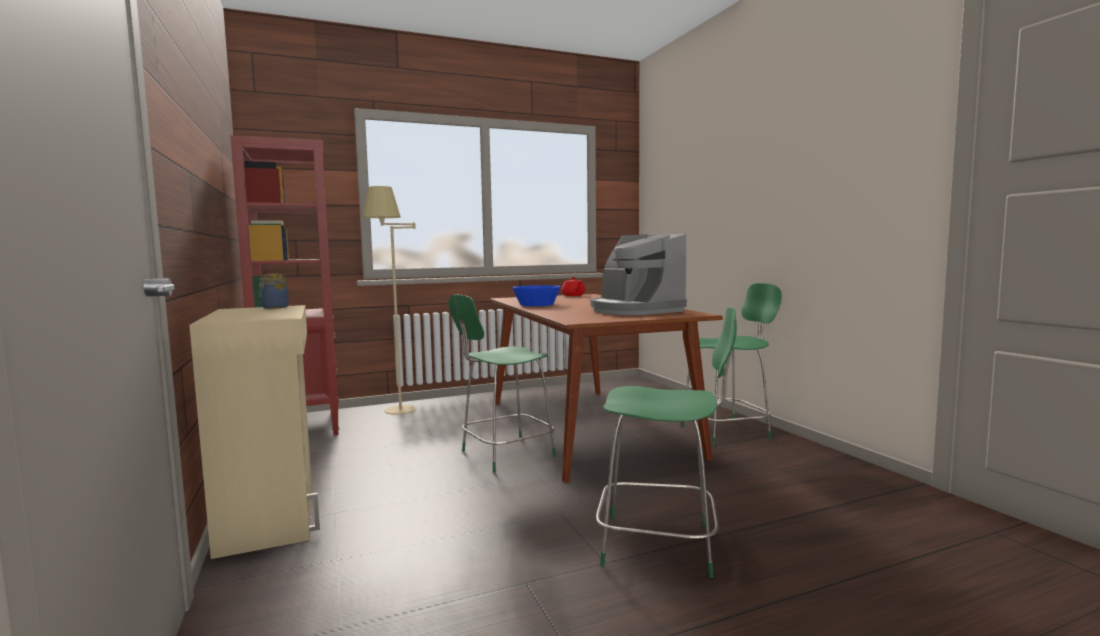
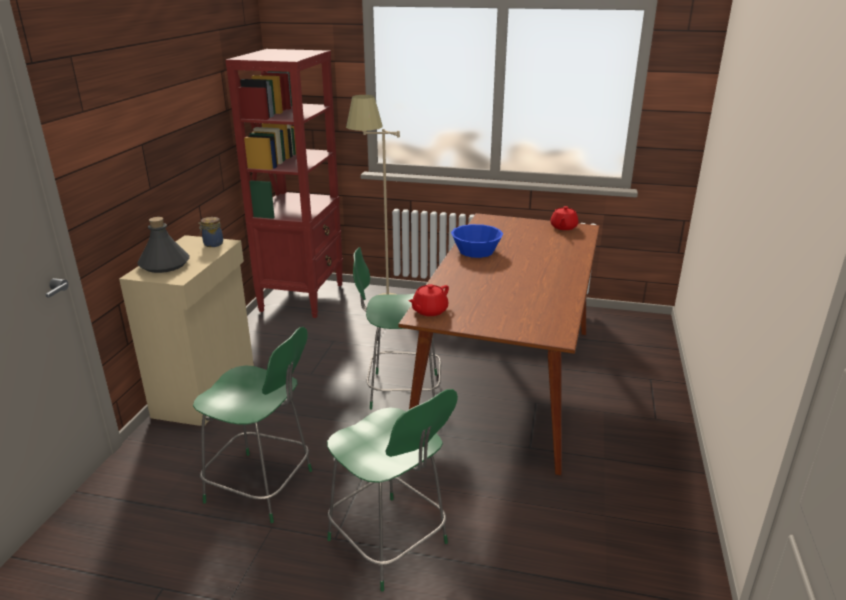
camera: 35 degrees right, 20 degrees up
(239, 316) = (164, 265): none -> grey bottle
(575, 319) = (429, 311): none -> red teapot
(634, 310) = (522, 303): coffee machine -> none
(727, 432) = (634, 445): green chair -> green chair (262, 487)

